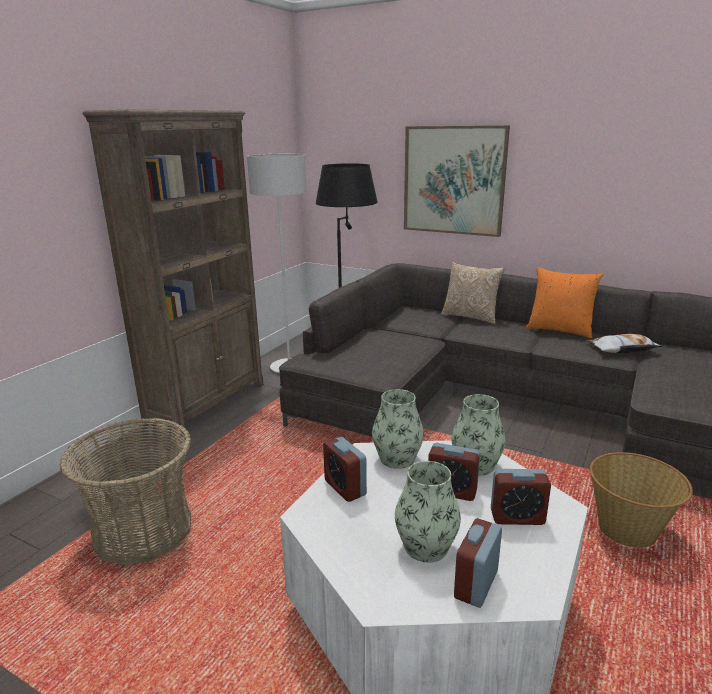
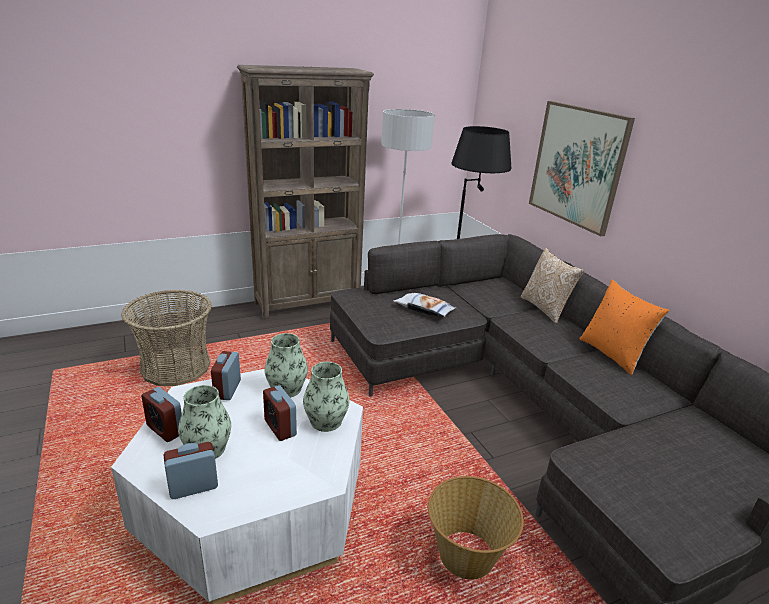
camera: 35 degrees right, 5 degrees up
(517, 517) = (287, 468): alarm clock -> alarm clock (165, 430)
(622, 349) = (644, 399): pillow -> pillow (424, 309)

